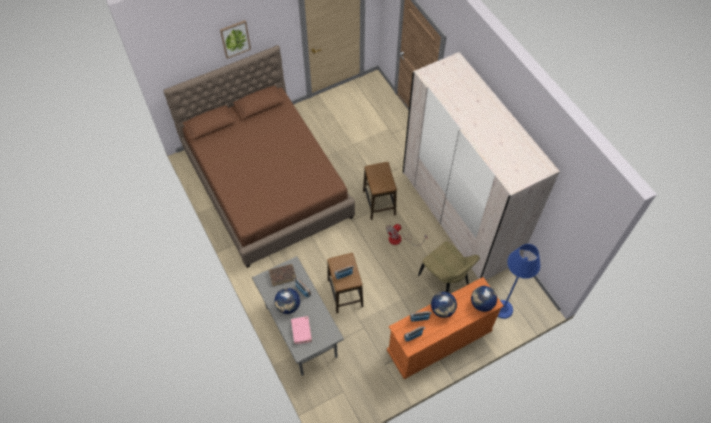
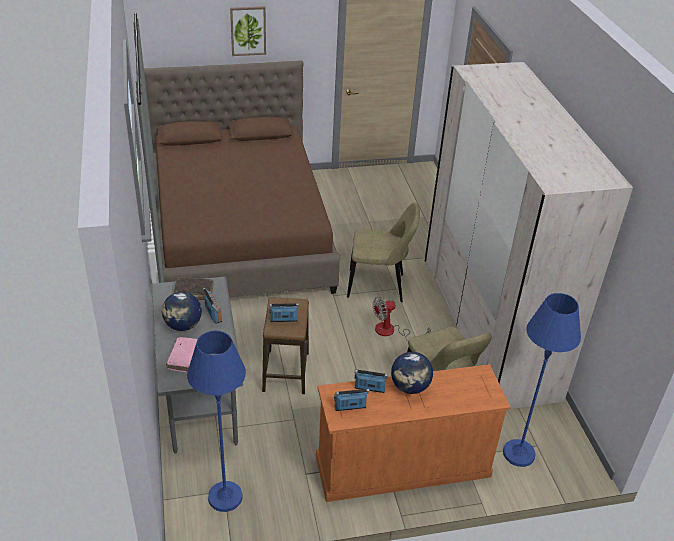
camera: 15 degrees right, 20 degrees down
(345, 395) = (225, 497): none -> blue floor lamp
(379, 203) = (379, 286): stool -> beige chair
(481, 303) = (475, 395): globe -> none

